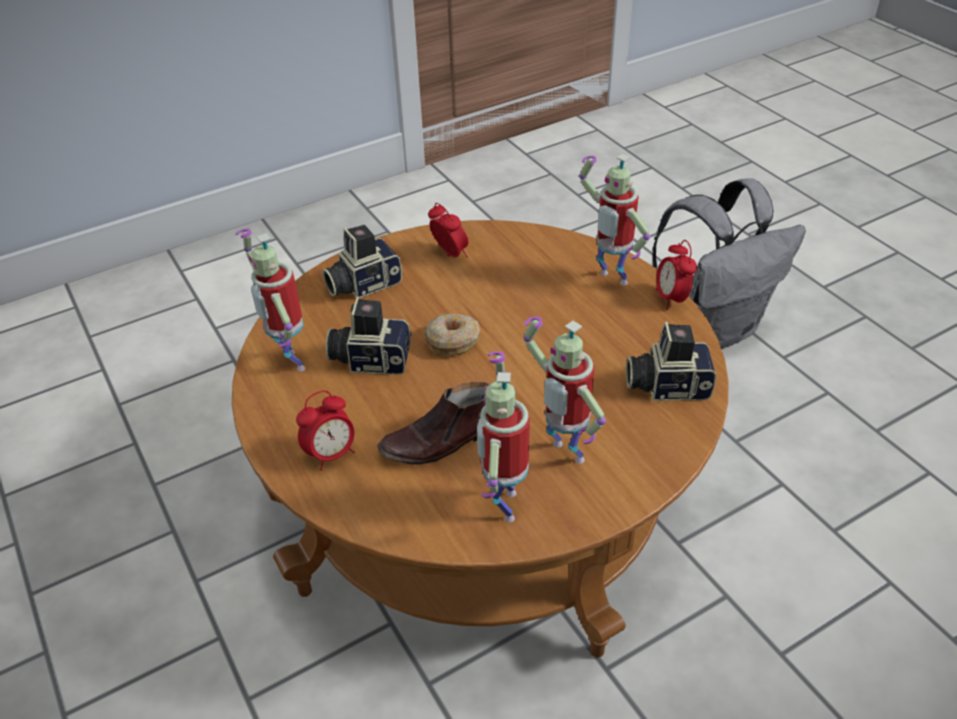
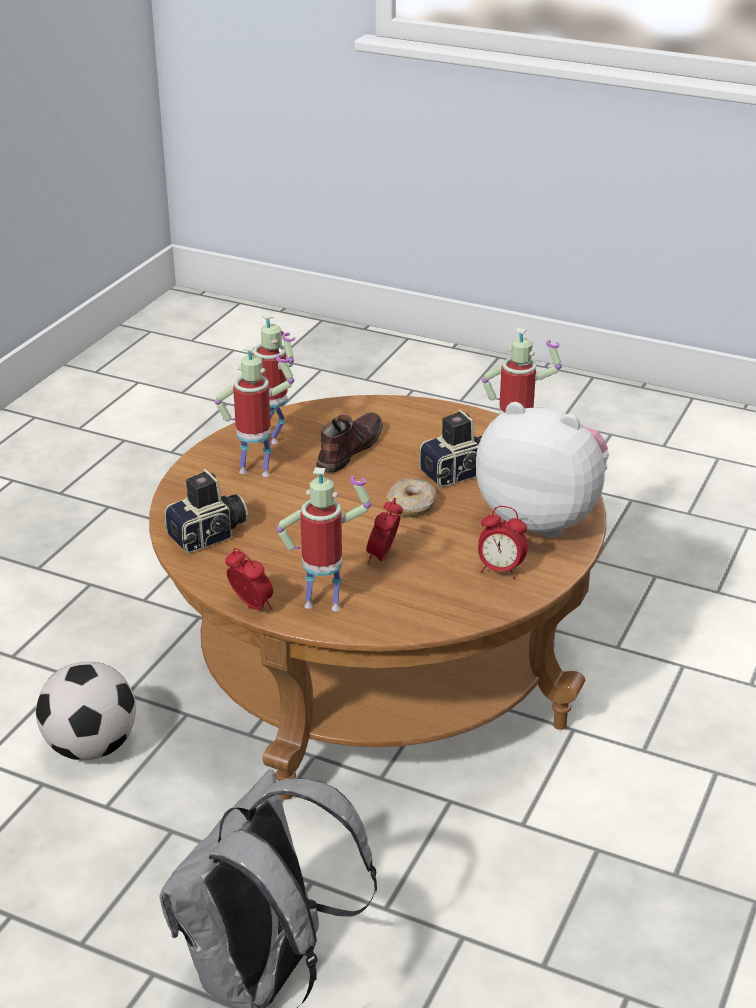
camera: 145 degrees right, 10 degrees down
(331, 454) = (412, 420): alarm clock -> alarm clock (384, 558)
(362, 284) = (542, 518): camera -> plush toy
(779, 548) = (91, 747): none -> football

